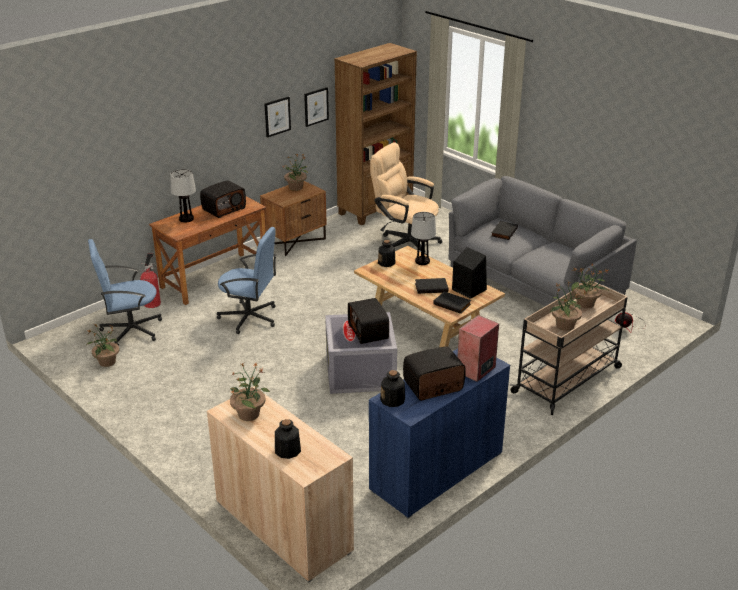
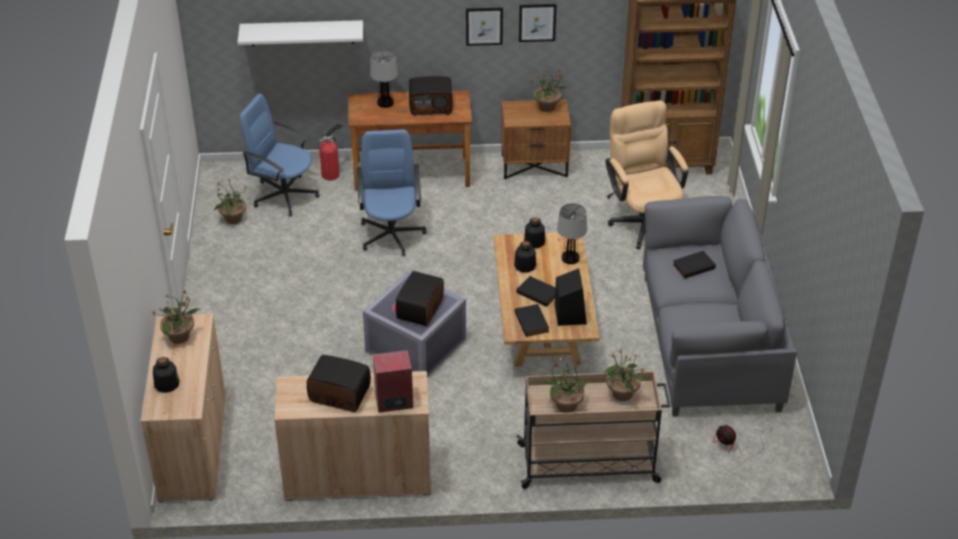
camera: 40 degrees right, 10 degrees up
(105, 175) = (302, 33): none -> white shelf
(249, 318) = (391, 234): blue office chair -> blue office chair turned 150 degrees counterclockwise
(316, 106) = (598, 23): picture -> picture (484, 26)
(392, 400) = (292, 388): bottle -> bottle (525, 266)
(436, 471) = (358, 476): blue cabinet -> beige cabinet

